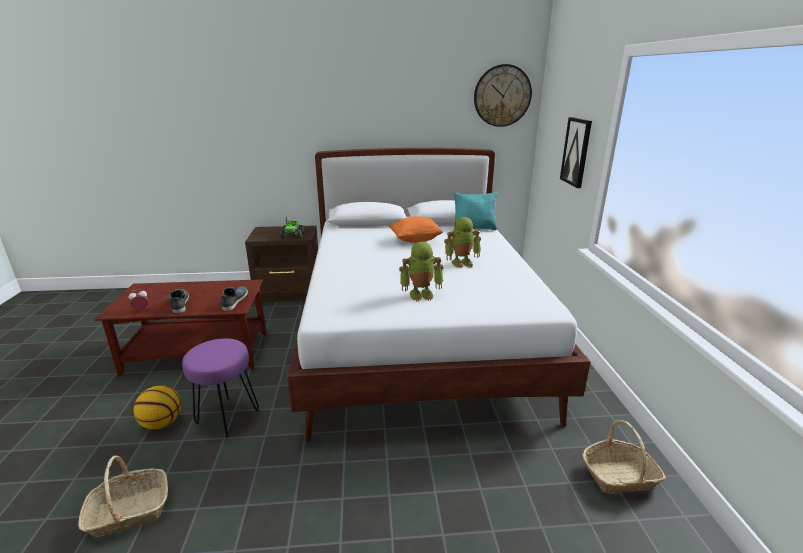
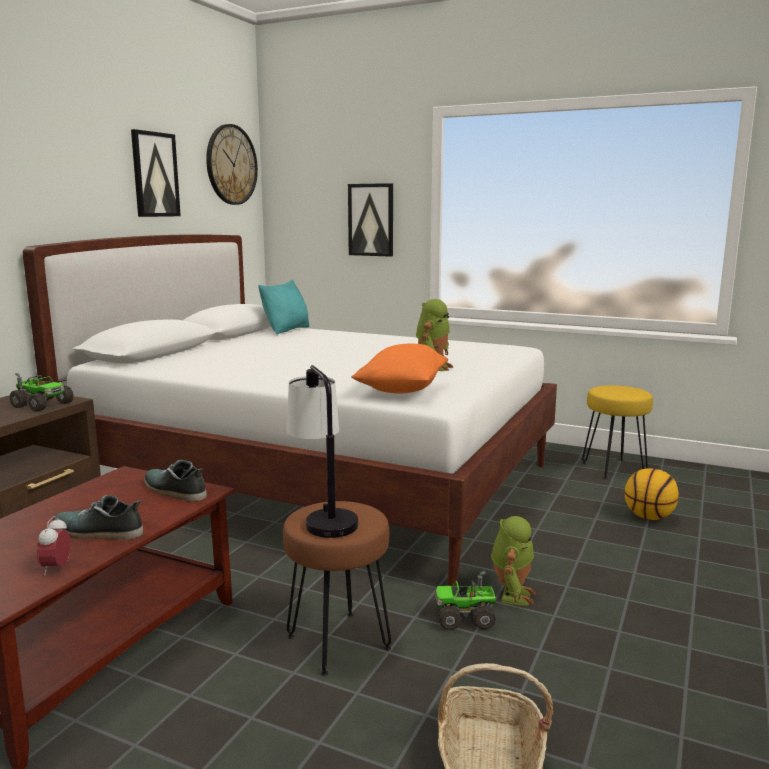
camera: 60 degrees left, 10 degrees down
(162, 423) = (285, 712): basketball -> basketball (649, 517)
(215, 347) = (322, 516): none -> table lamp
(227, 417) = (339, 642): purple stool -> brown stool
(274, 457) = (465, 616): none -> toy truck
(415, 240) = (273, 349): orange pillow -> orange pillow (401, 390)
(420, 107) = (155, 174): none -> picture
(461, 262) = (376, 347): toy robot -> toy robot (512, 594)
(619, 476) = (614, 468): basket -> yellow stool

